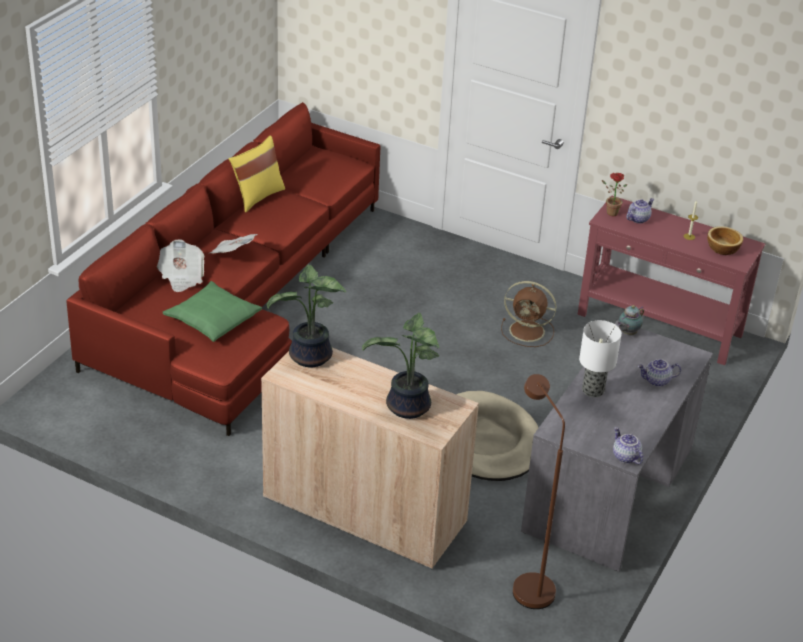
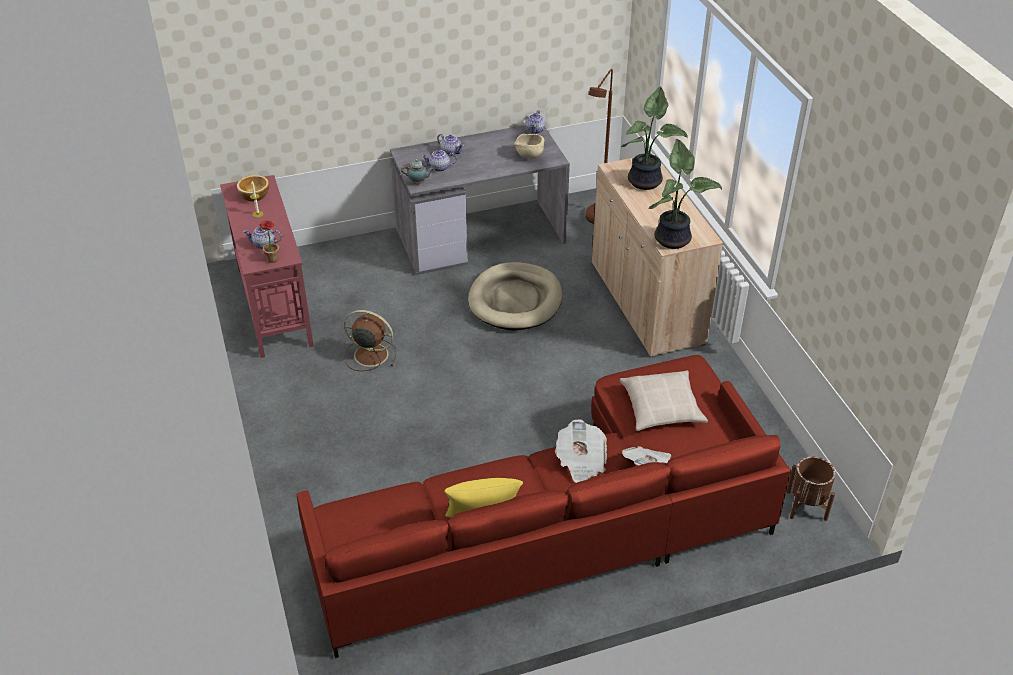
camera: 135 degrees left, 5 degrees up
(62, 405) = (807, 505): none -> brown planter
(212, 319) = (661, 408): green pillow -> beige pillow
(528, 331) = (369, 354): brown fan -> brown fan turned 45 degrees counterclockwise
(582, 420) = (529, 156): none -> beige bowl
(593, 391) = (497, 165): table lamp -> none
(637, 358) = (439, 168): none -> teapot

